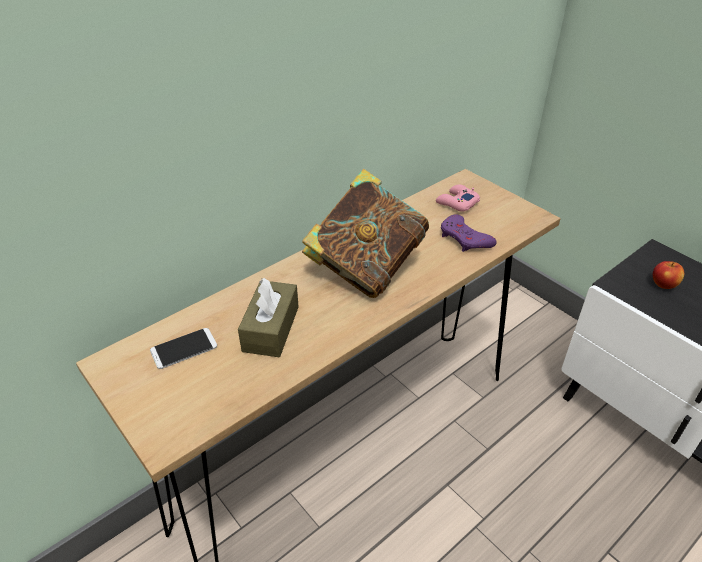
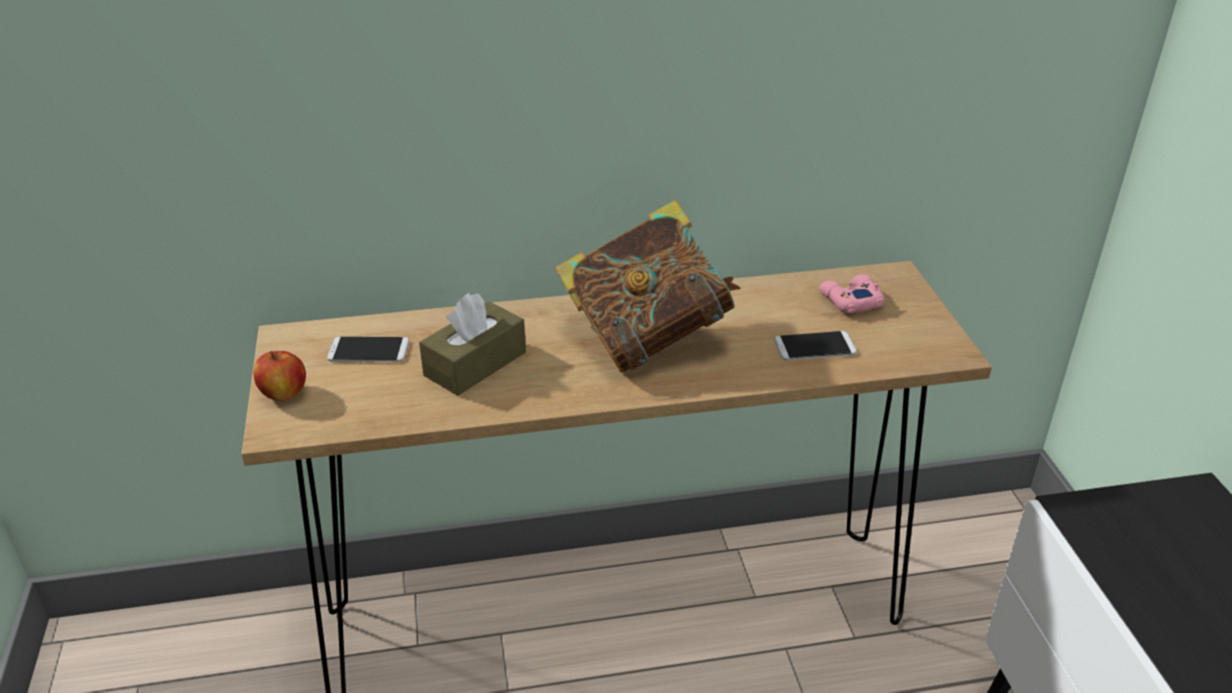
camera: 30 degrees right, 5 degrees down
(464, 238) = (814, 347): purple game controller -> phone
(663, 284) = (1161, 541): apple -> apple (284, 394)

